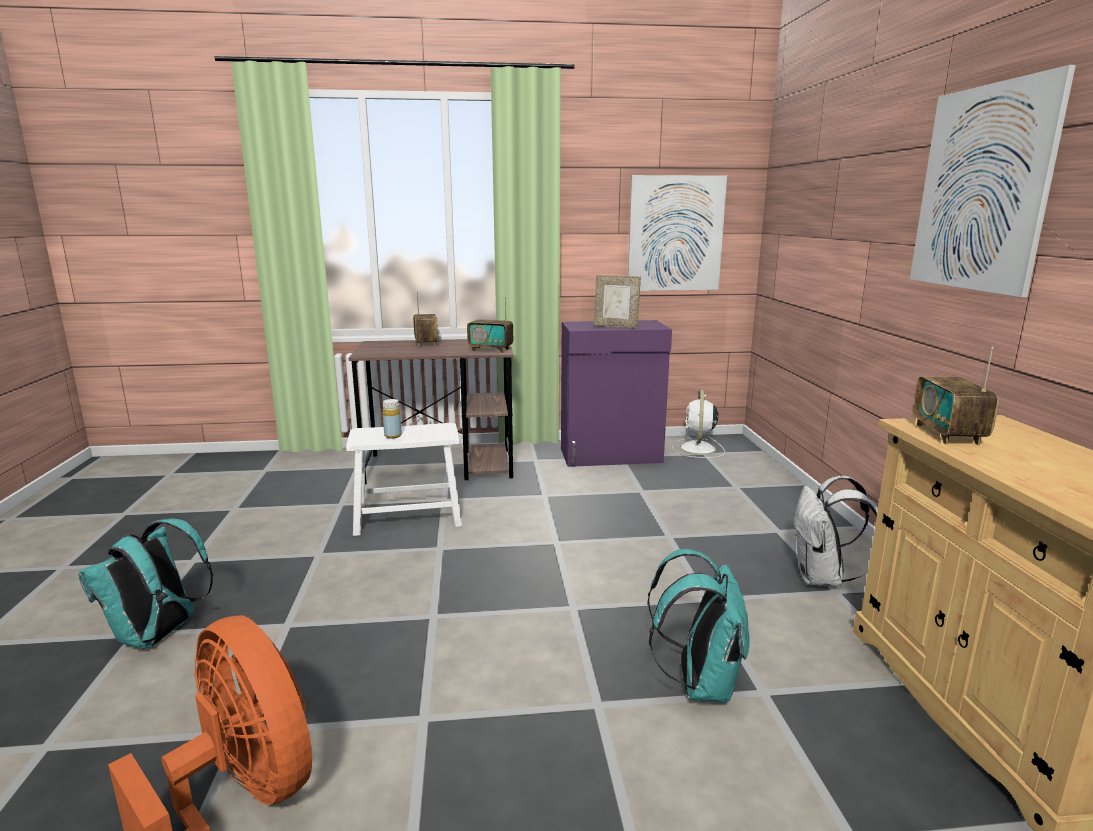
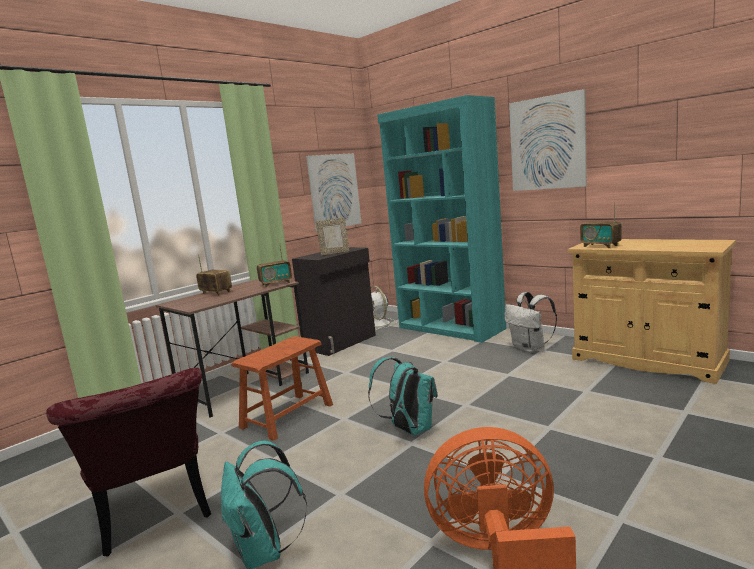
camera: 40 degrees left, 5 degrees down
(180, 555) = (156, 517): none -> red chair
(393, 436) = (275, 354): yellow bottle -> none
(408, 516) = (287, 416): white stool -> brown stool
(611, 456) = (342, 342): purple cabinet -> black cabinet
(700, 683) = (564, 400): turquoise backpack -> turquoise backpack (409, 430)
(771, 494) = (450, 328): none -> turquoise bookcase

